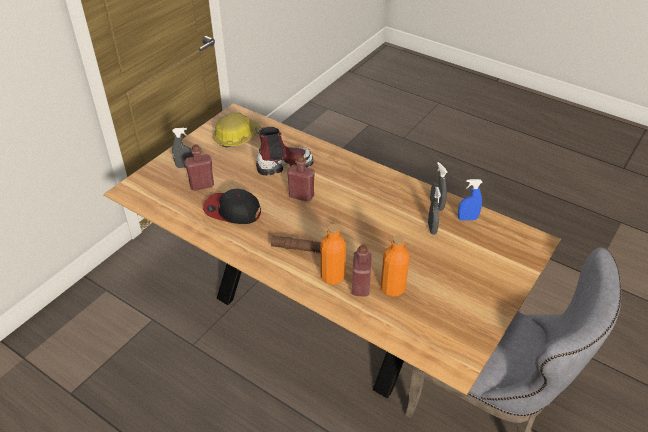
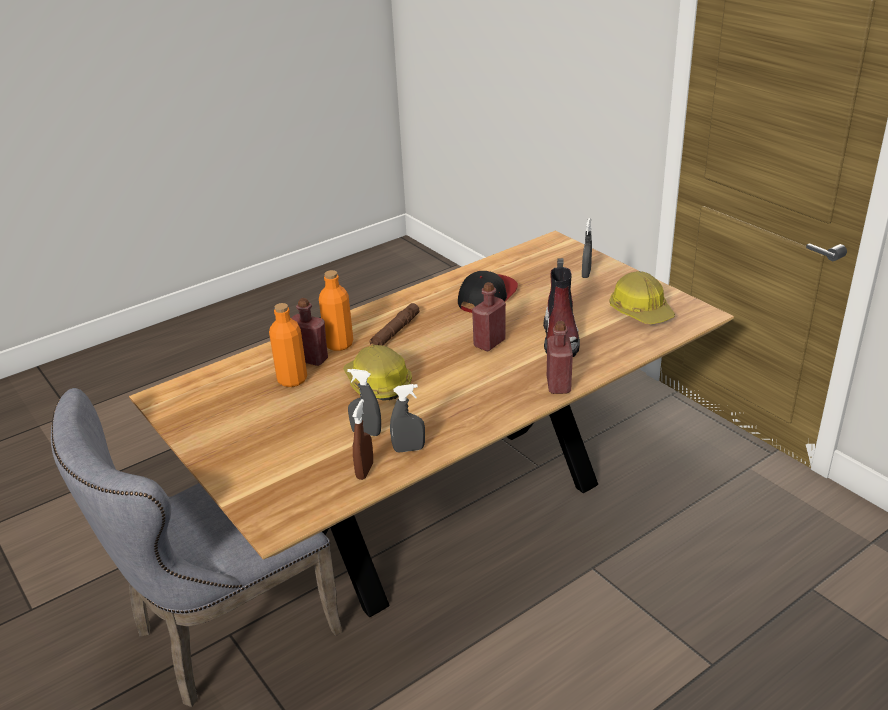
camera: 110 degrees right, 10 degrees down
(202, 185) = (543, 281): red bottle -> red bottle (558, 385)
(376, 239) = (377, 384): none -> hard hat
(467, 218) = (365, 471): blue spray bottle -> brown spray bottle

